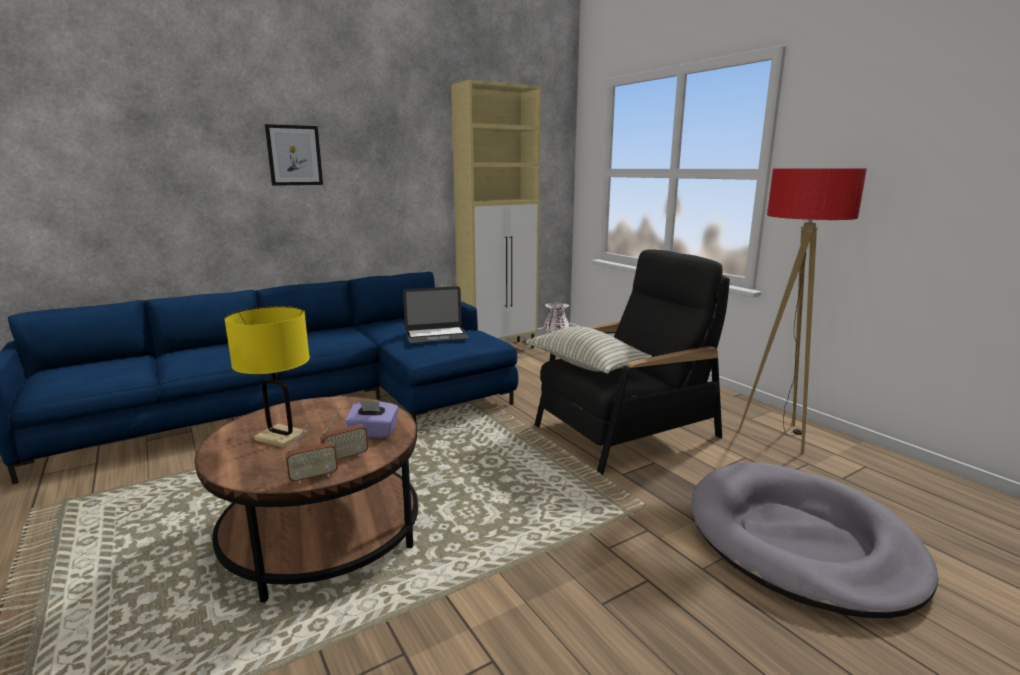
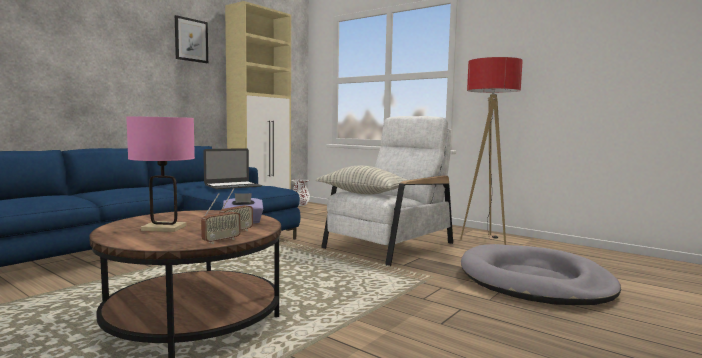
camera: 20 degrees left, 10 degrees down
(281, 437) = (164, 228): yellow table lamp -> pink table lamp
(294, 155) = (100, 40): picture -> picture (191, 40)
(626, 431) = (389, 245): black armchair -> white armchair

